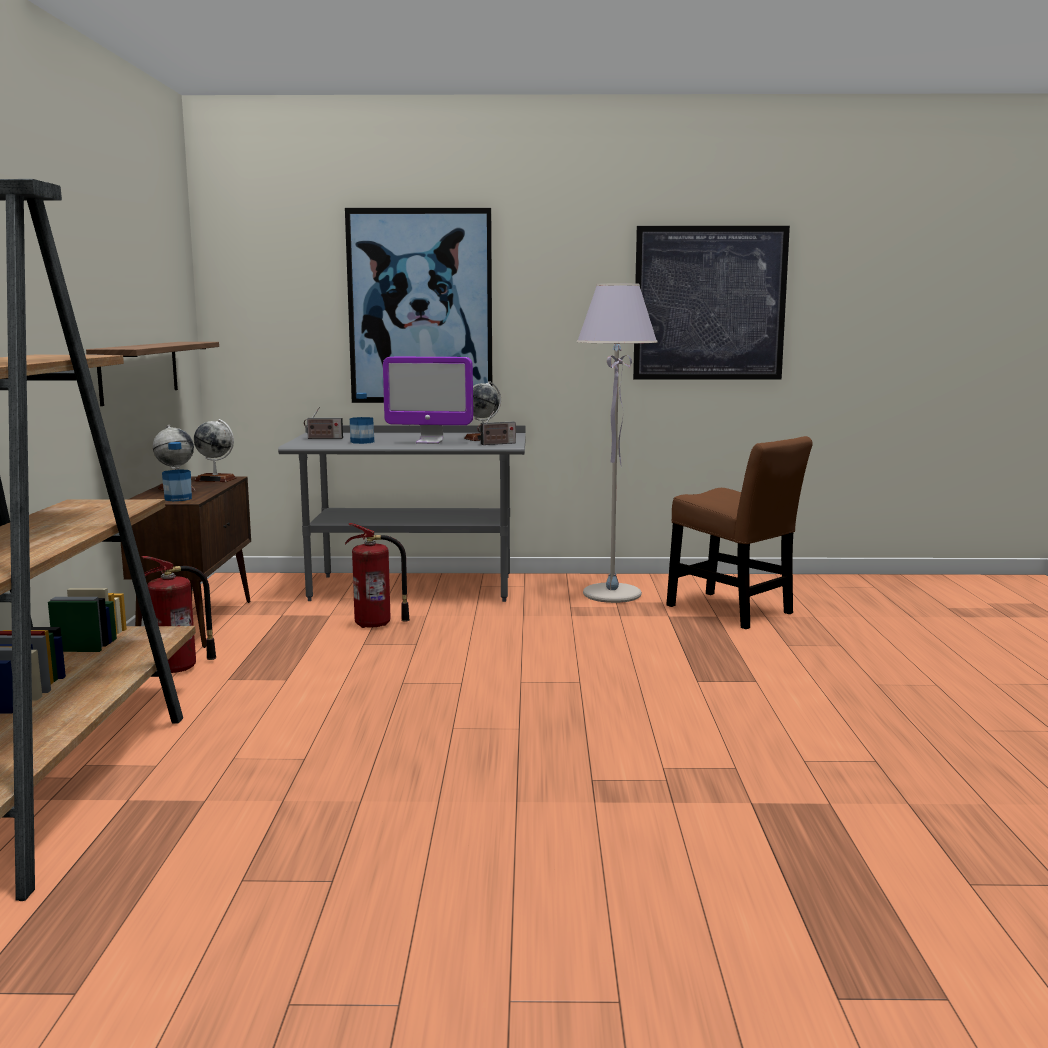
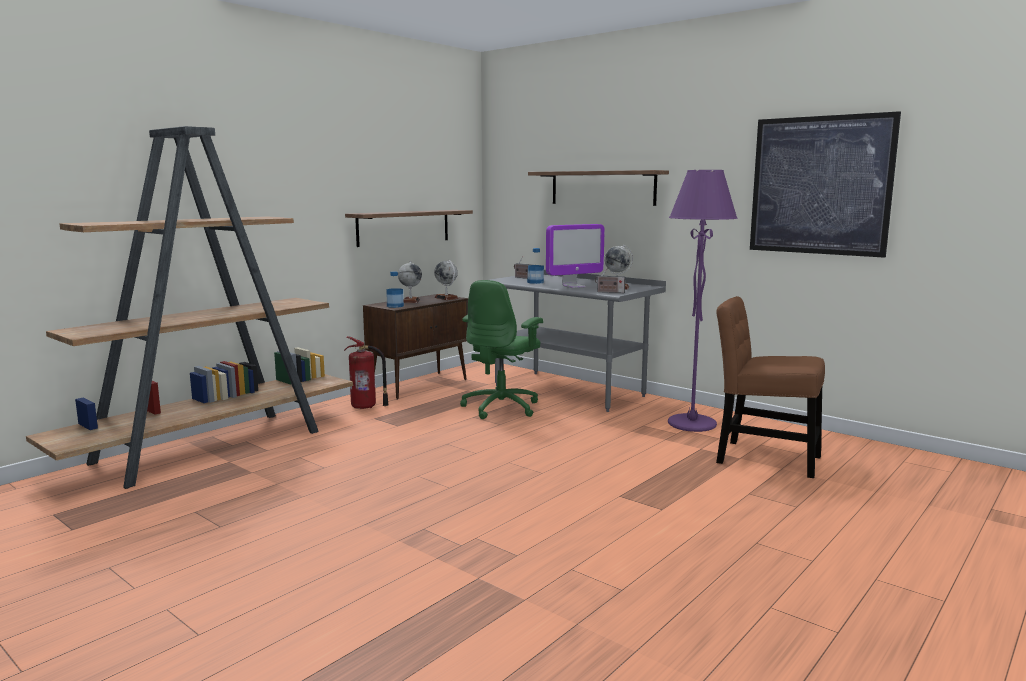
camera: 40 degrees right, 0 degrees up
(375, 625) = (502, 407): fire extinguisher -> green office chair
(420, 307) = (602, 188): picture -> shelf
(429, 442) = (573, 286): monitor -> monitor turned 75 degrees counterclockwise
(612, 595) = (692, 424): grey floor lamp -> purple floor lamp
(733, 611) = (762, 458): brown chair -> brown chair turned 120 degrees clockwise

